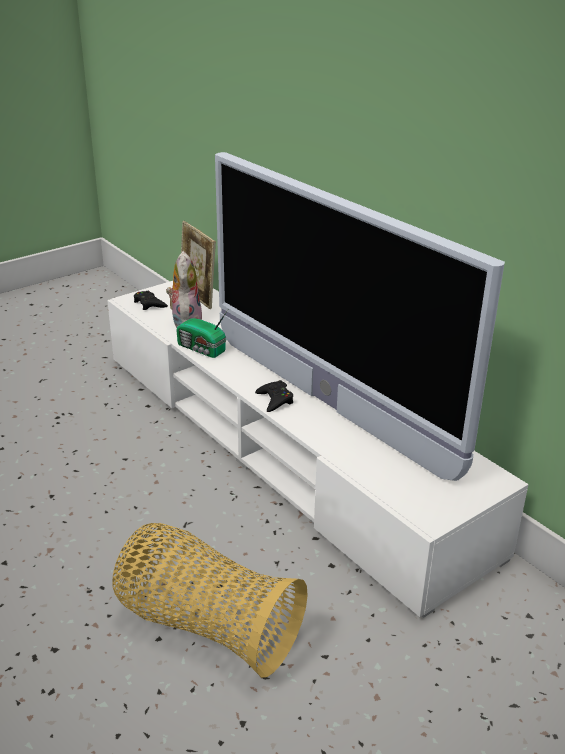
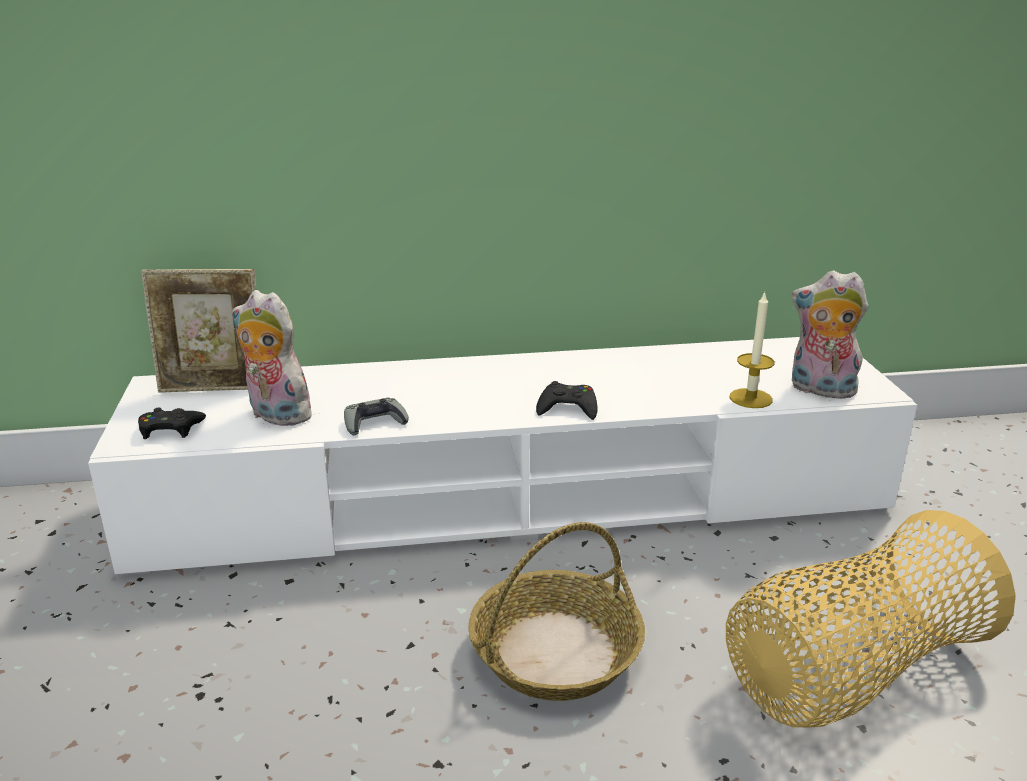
camera: 60 degrees left, 5 degrees down
(150, 506) = (556, 651): none -> basket
(202, 349) = (374, 422): radio -> grey game controller
(328, 403) = (607, 380): television -> none
(358, 463) = (750, 398): none -> candle
(404, 491) = (820, 390): none -> plush toy

